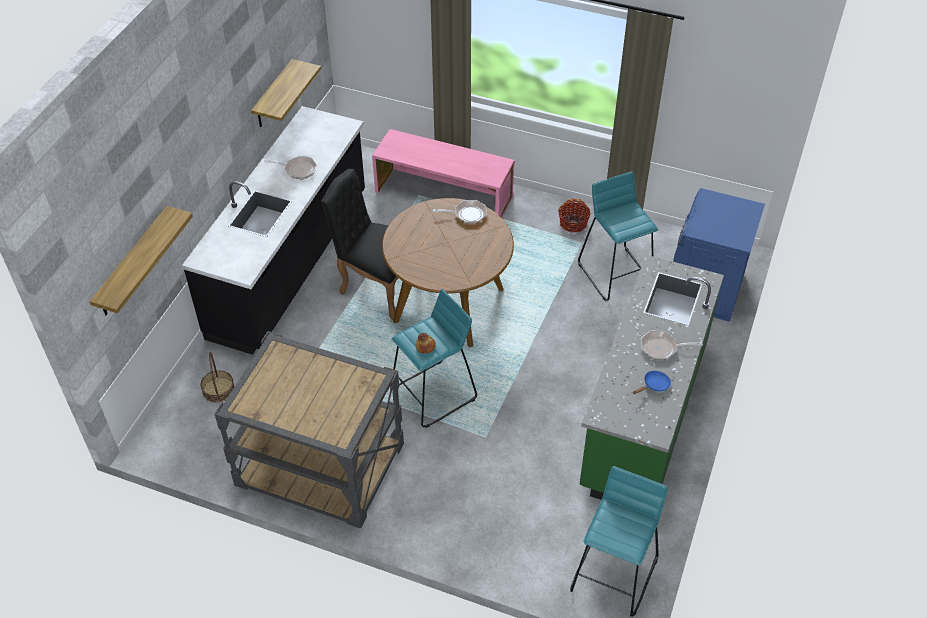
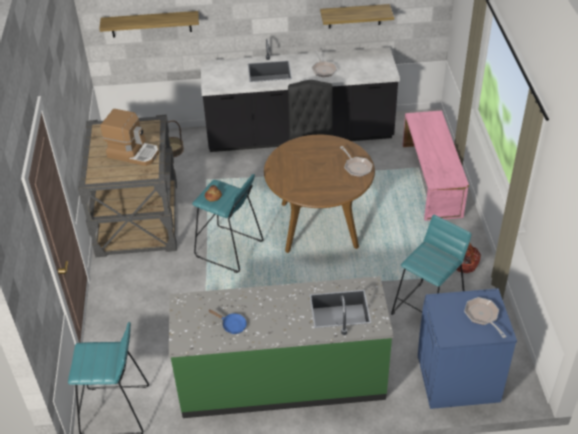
camera: 65 degrees right, 5 degrees down
(321, 384) = (133, 153): none -> coffee machine
(662, 348) = (276, 318): frying pan -> frying pan (483, 316)

